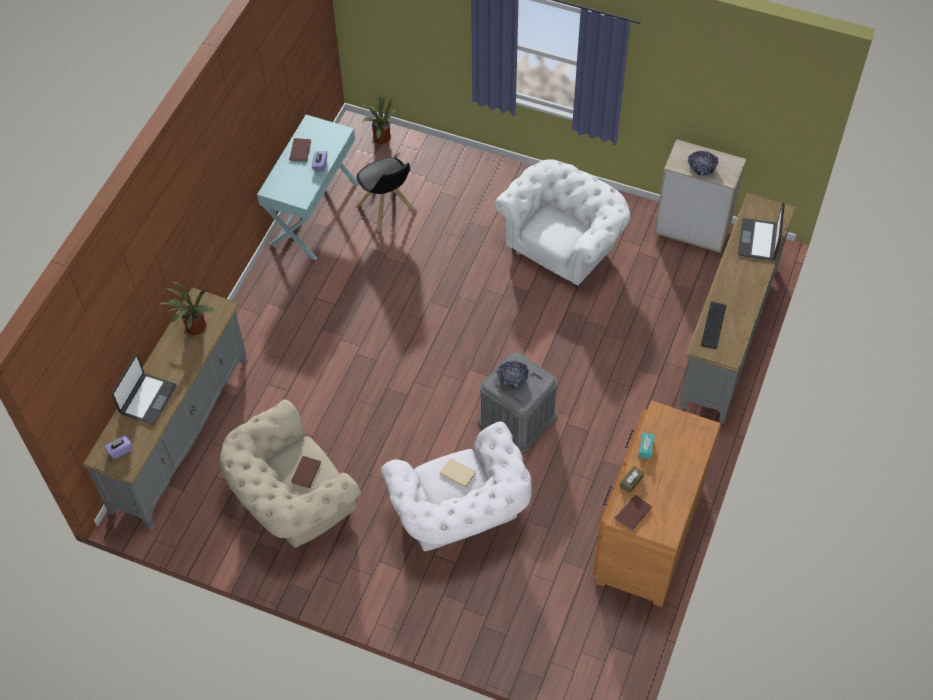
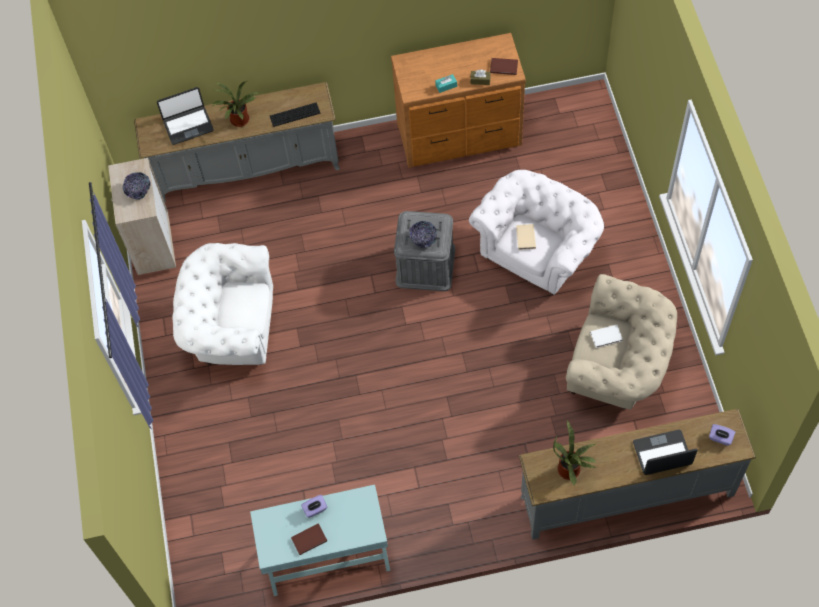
camera: 120 degrees left, 5 degrees up
(305, 472) = (606, 337): brown book -> white book
(380, 137) = (194, 561): potted plant -> potted plant (239, 121)
(387, 210) = (281, 494): black chair -> none

